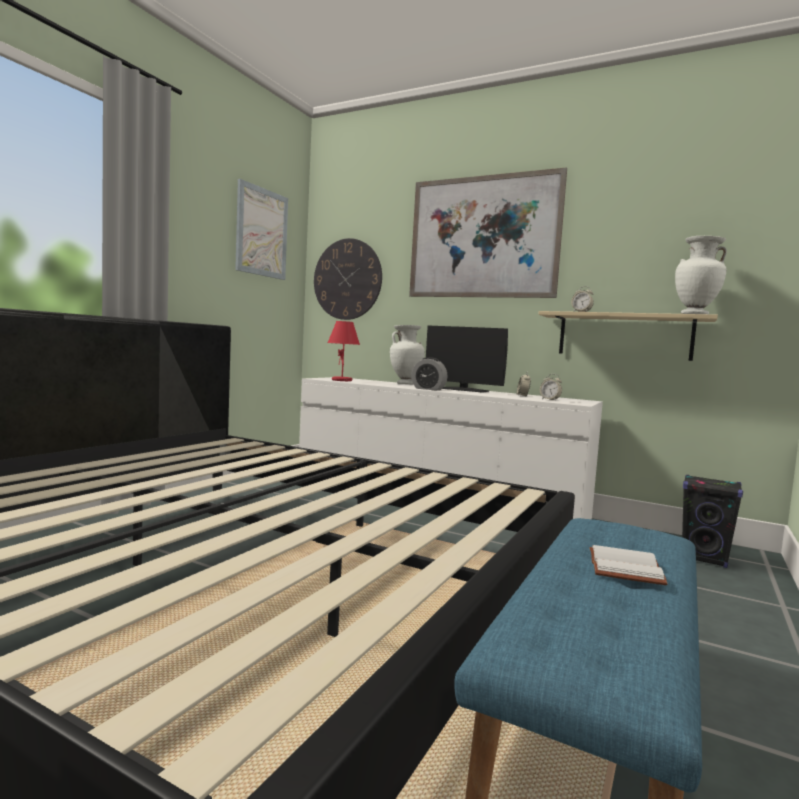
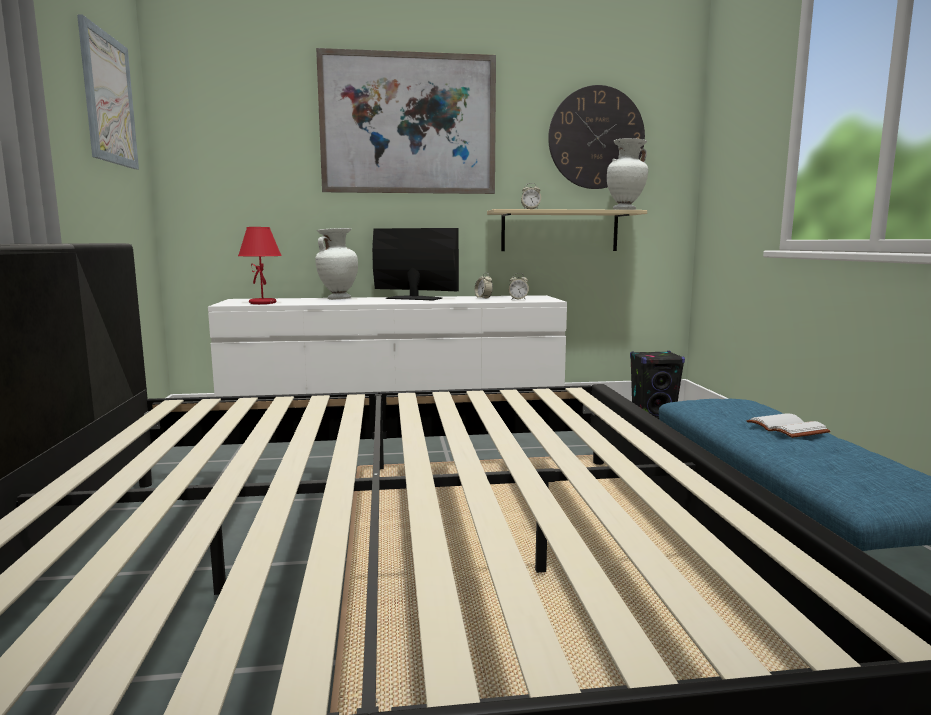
camera: 35 degrees left, 5 degrees up
(347, 279) = (225, 169): wall clock -> wall clock (596, 138)
(428, 389) = (388, 302): alarm clock -> none
(463, 390) = (414, 298): monitor -> monitor turned 150 degrees counterclockwise

